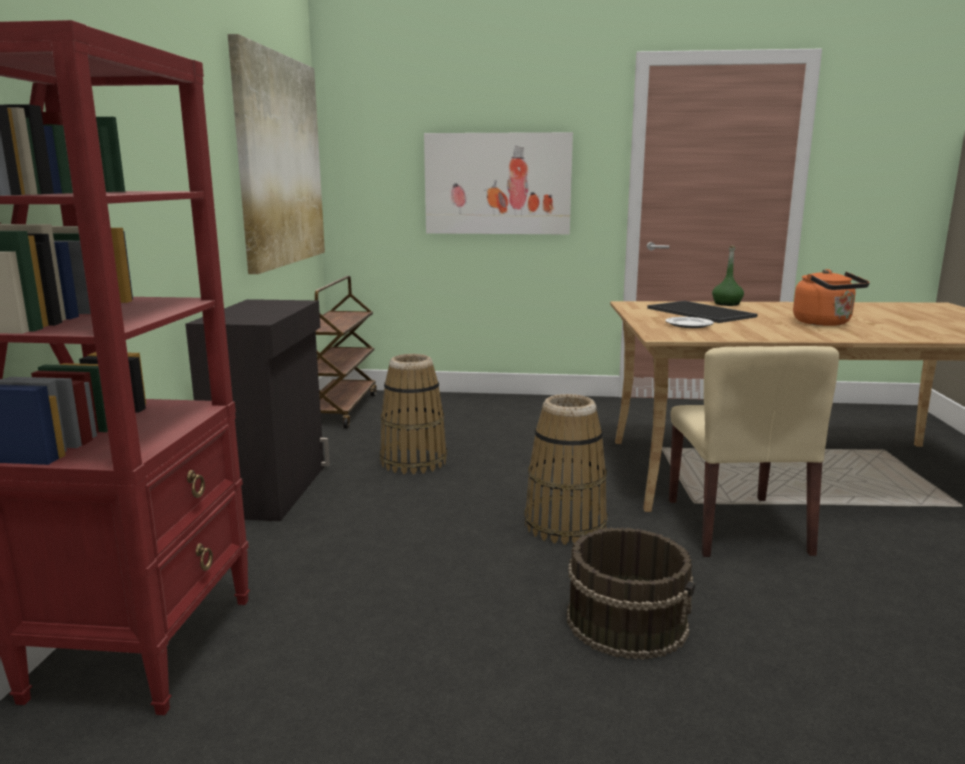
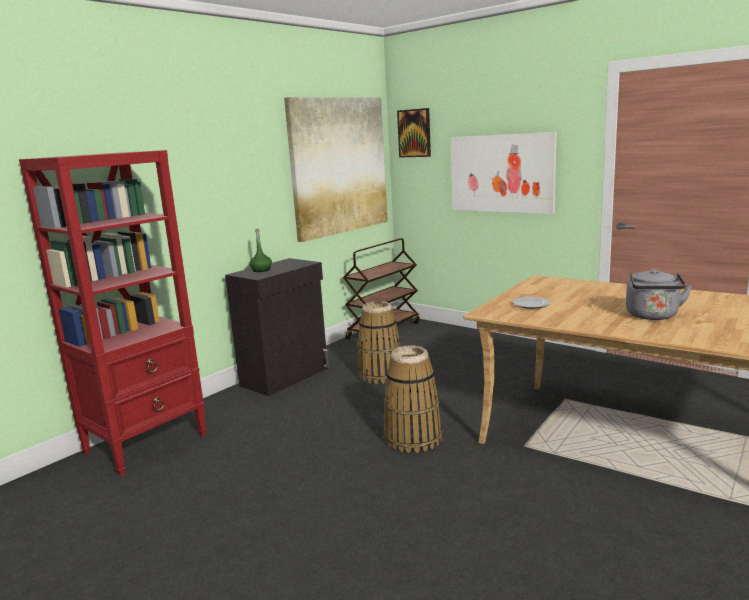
camera: 35 degrees right, 0 degrees up
(362, 125) = (414, 133): none -> picture
(627, 621) = (363, 506): brown bucket -> none
(702, 312) = (574, 294): tray -> none
(727, 304) = (620, 287): green bottle -> green bottle (261, 270)
(737, 526) = (530, 471): beige chair -> none
(825, 323) = (653, 316): orange kettle -> grey kettle

